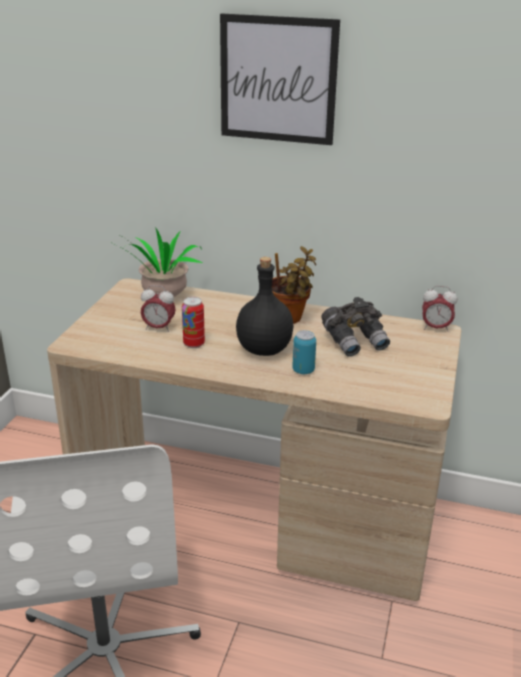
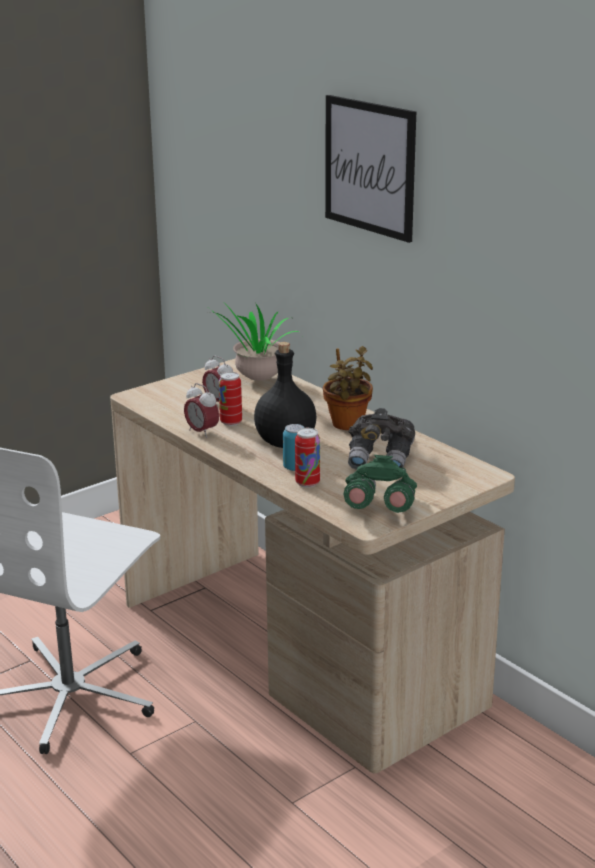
camera: 35 degrees right, 5 degrees down
(332, 381) = (307, 483): none -> can
(416, 386) = (379, 508): none -> green binoculars
(435, 328) = (484, 471): alarm clock -> alarm clock (202, 432)

